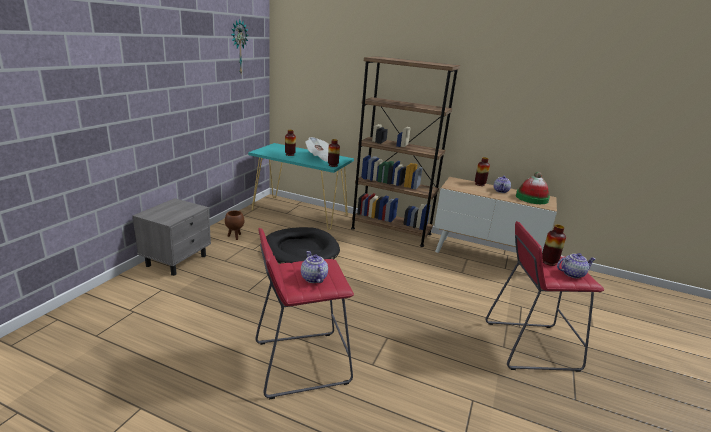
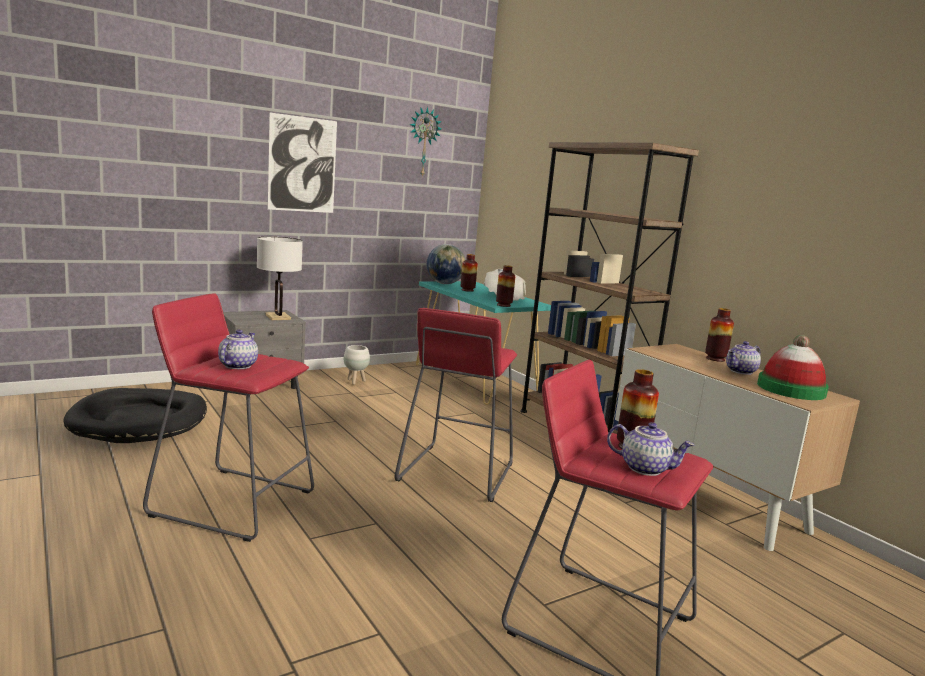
camera: 35 degrees right, 10 degrees down
(169, 79) = (302, 164): none -> picture
(183, 208) = (278, 317): none -> white table lamp
(235, 237) = (355, 382): brown planter -> white planter
(266, 151) = (444, 284): none -> globe
(301, 250) = (413, 412): black dog bed -> black dog bed (140, 421)
(377, 285) = (456, 472): none -> red stool

